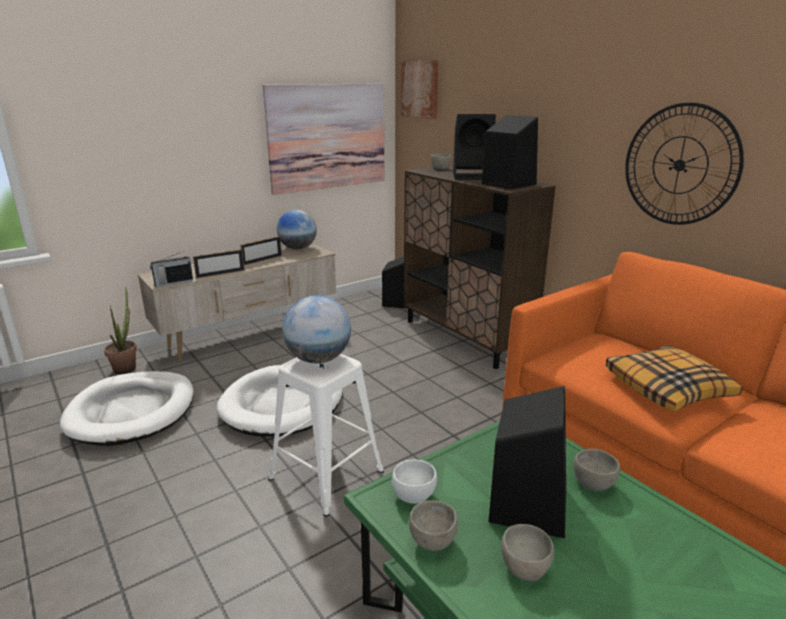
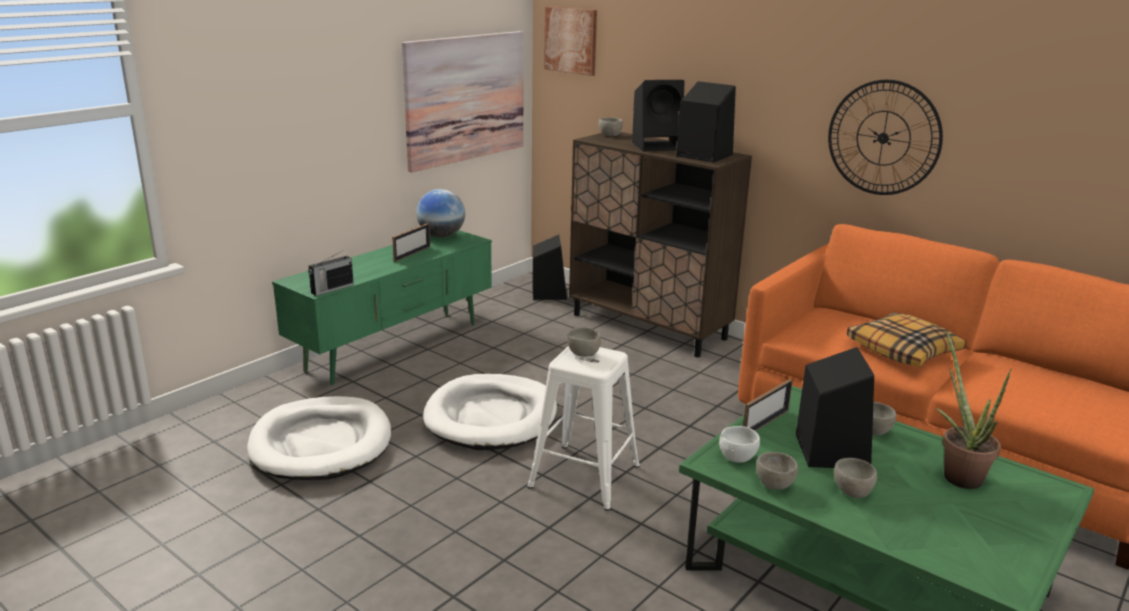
camera: 15 degrees left, 0 degrees up
(127, 367) = (269, 397): potted plant -> potted plant (957, 474)
(220, 274) = (378, 274): picture frame -> picture frame (765, 423)
(249, 335) = (395, 347): beige tv stand -> green tv stand
(318, 359) = (583, 354): globe -> grey bowl

